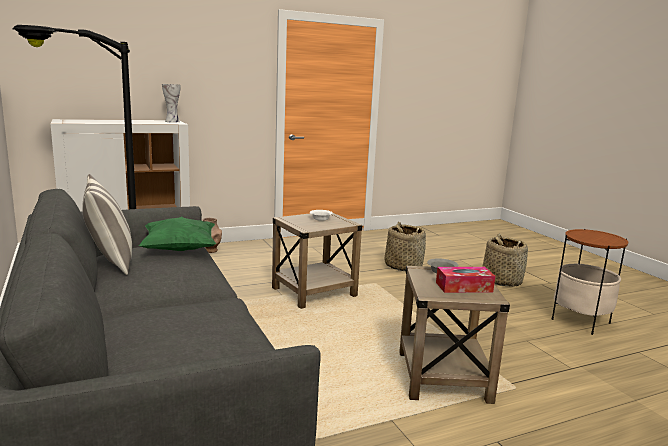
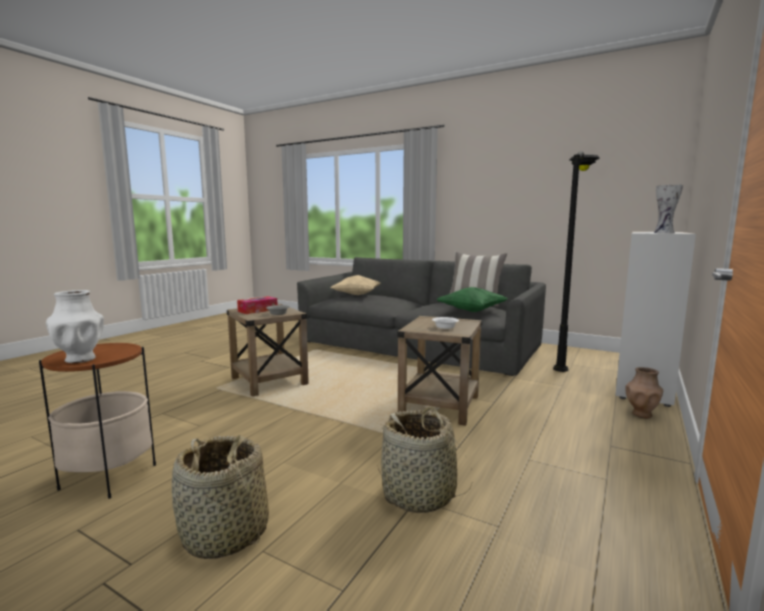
camera: 145 degrees right, 5 degrees down
(182, 351) = (356, 295): none -> beige pillow
(599, 234) = (80, 359): none -> white vase

